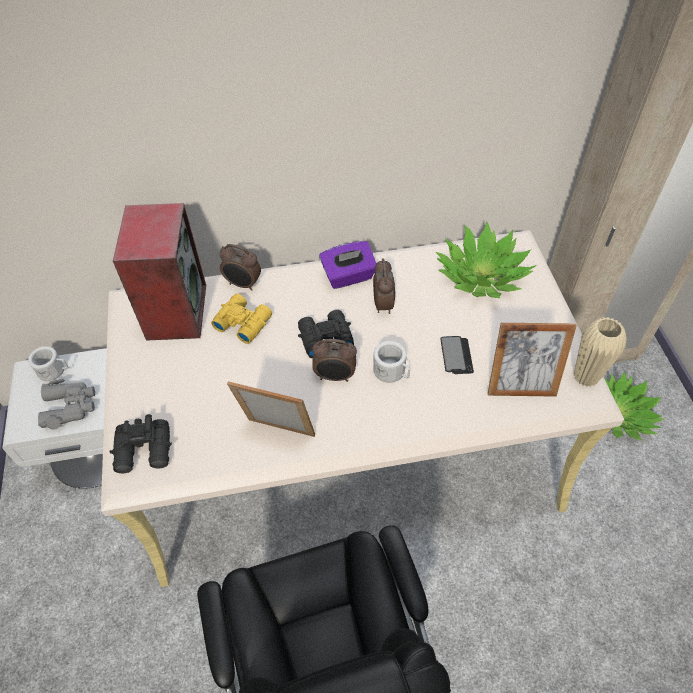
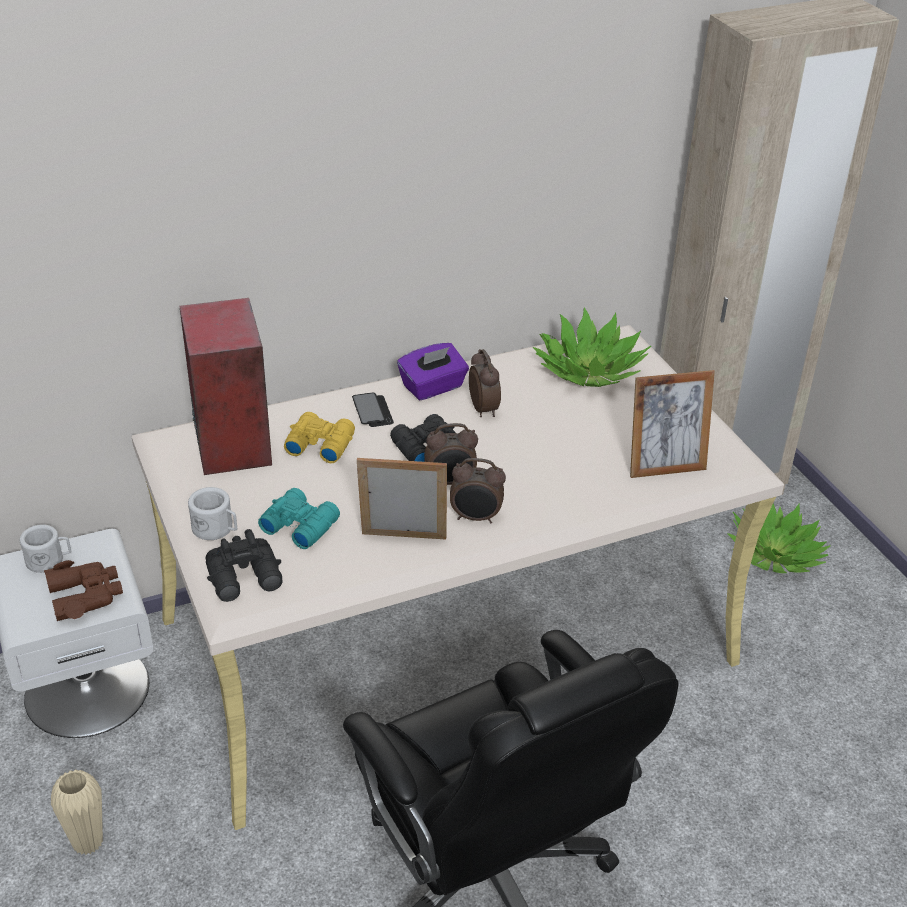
camera: 15 degrees left, 15 degrees down
(70, 406) = (85, 595): grey binoculars -> brown binoculars
(203, 402) = (299, 525): none -> turquoise binoculars
(243, 284) = (306, 408): alarm clock -> alarm clock (476, 518)
(392, 372) = (515, 470): white mug -> white mug (216, 529)
(456, 356) = (584, 447): phone -> phone (372, 411)
(586, 376) = (733, 449): beige vase -> beige vase (87, 842)

